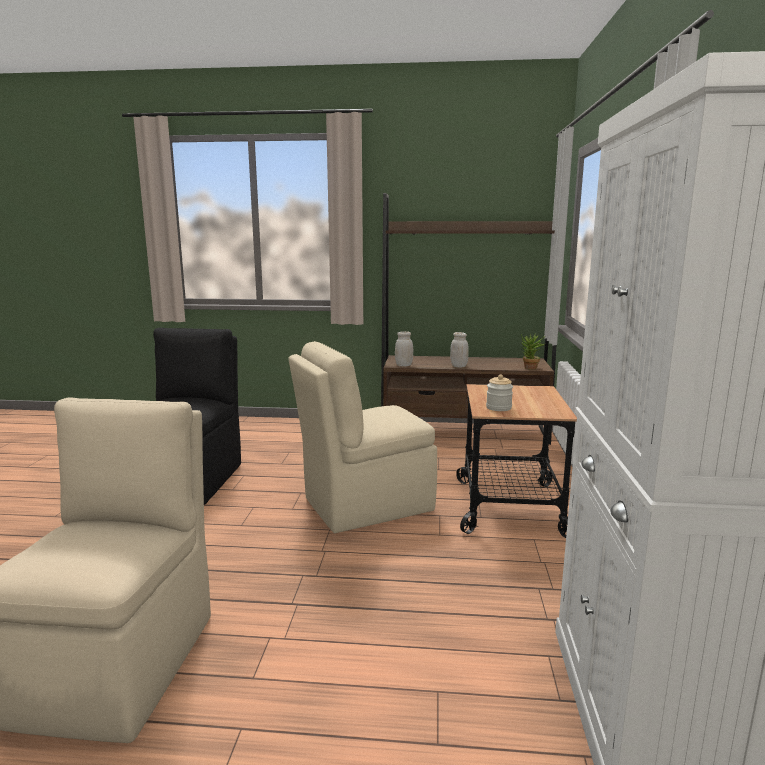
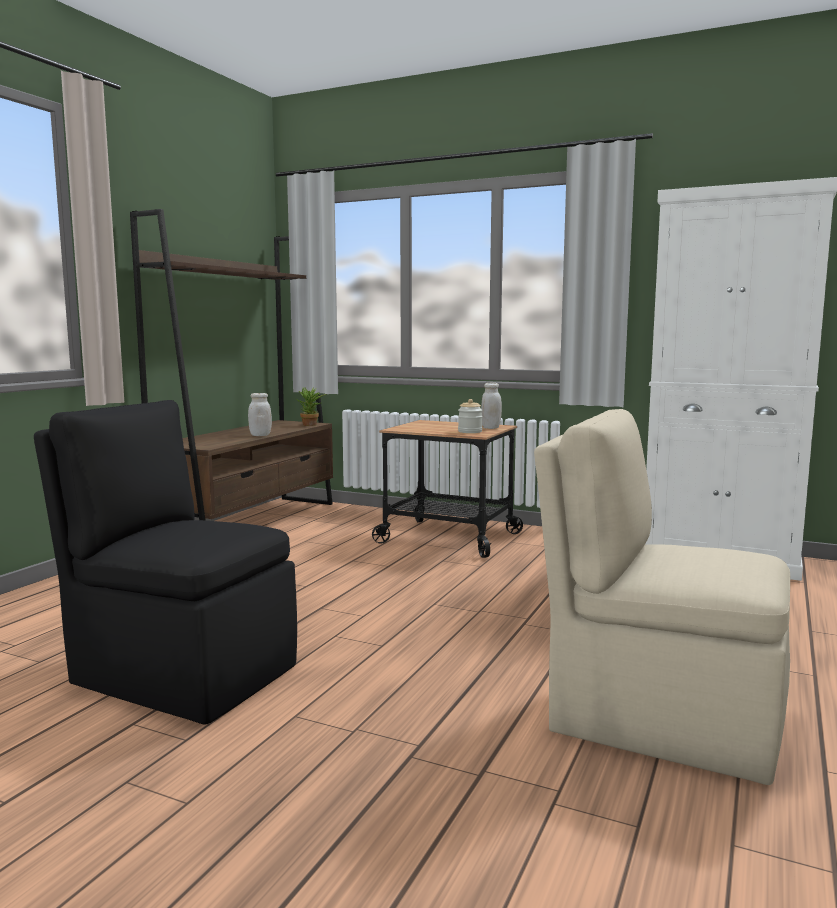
camera: 70 degrees left, 5 degrees down
(365, 505) = (390, 583): beige chair -> none
(403, 365) = (216, 445): white jar -> white jar (491, 428)

